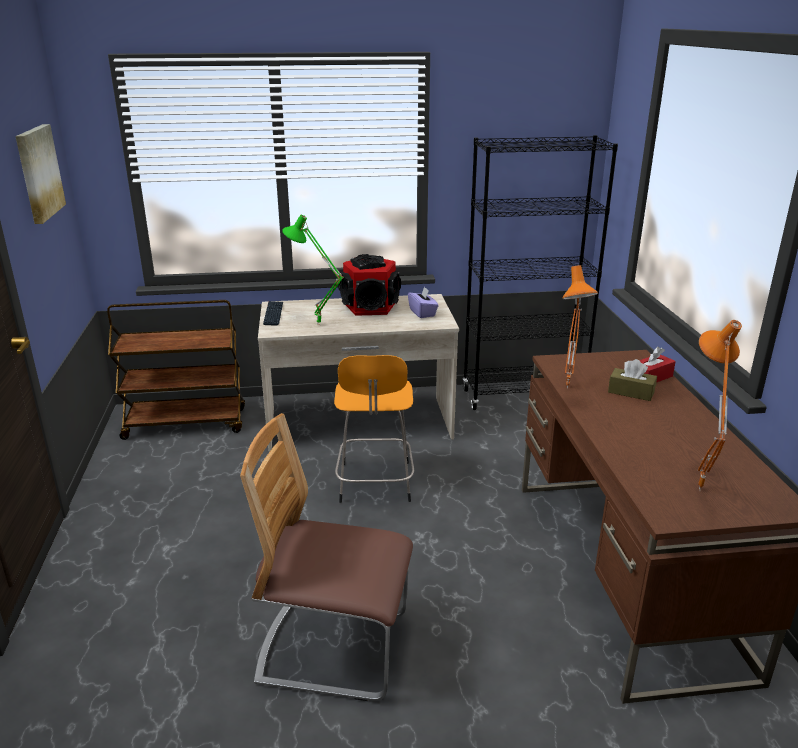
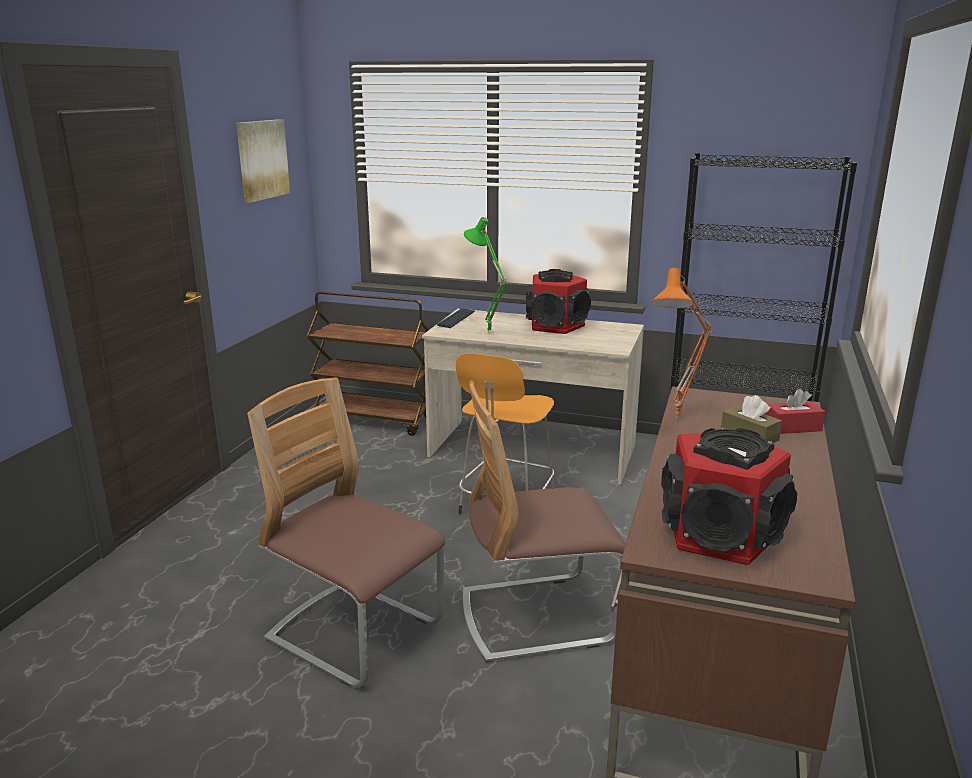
camera: 25 degrees right, 5 degrees down
(422, 313) = (604, 337): purple tissue box -> none
(474, 581) = (536, 617): none -> chair
(696, 489) = (719, 534): orange table lamp -> speaker

